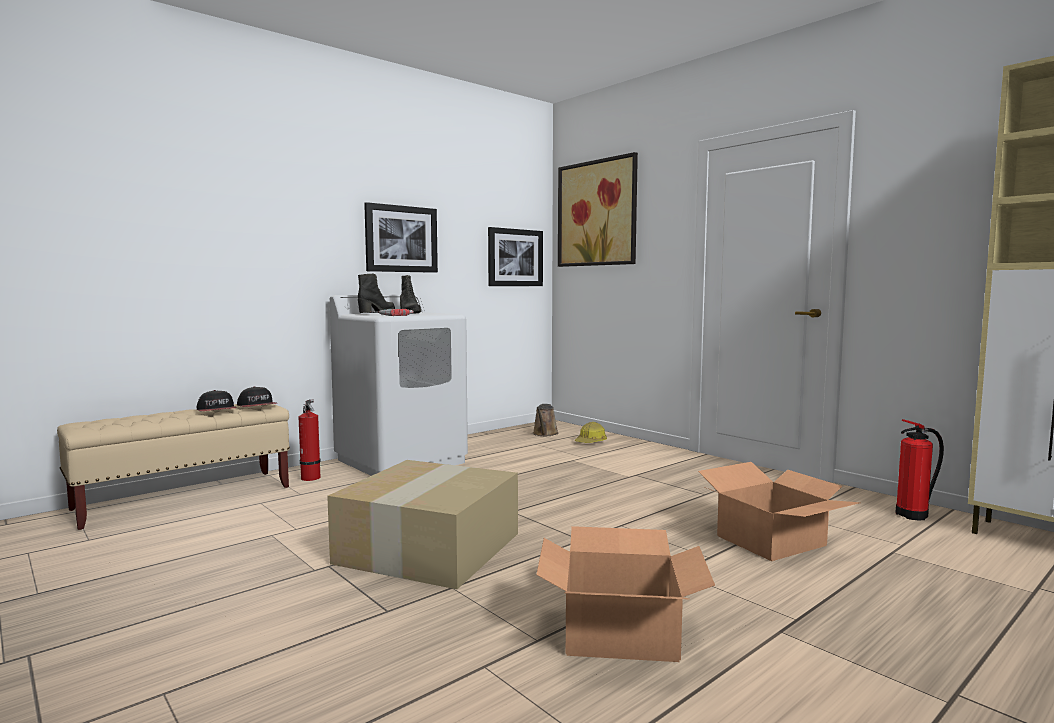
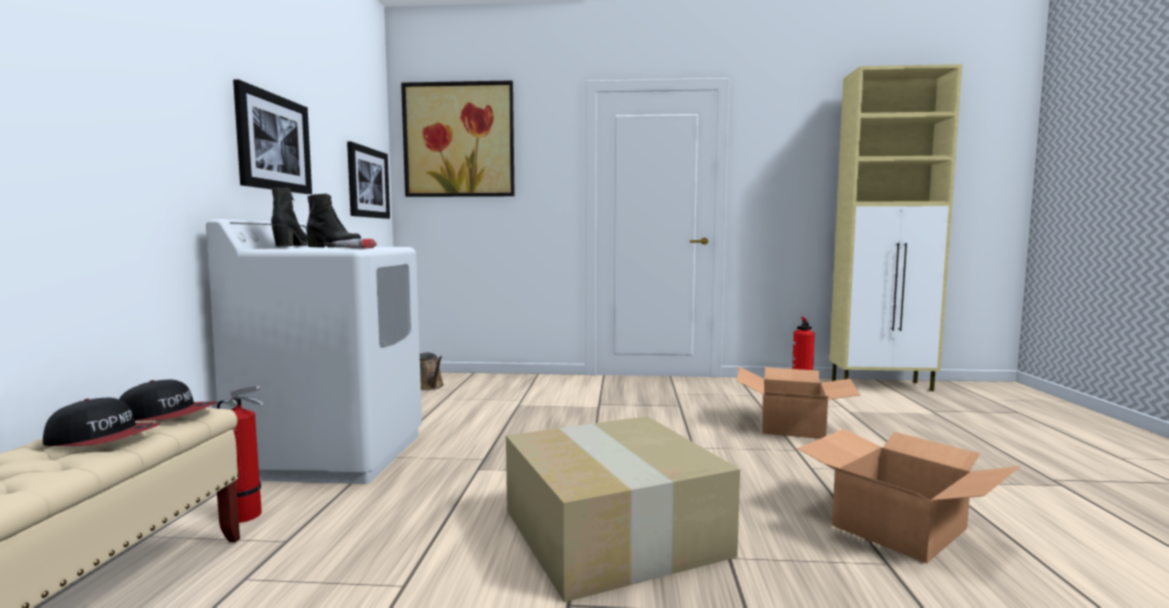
camera: 45 degrees left, 0 degrees up
(591, 442) = (493, 385): hard hat -> none

